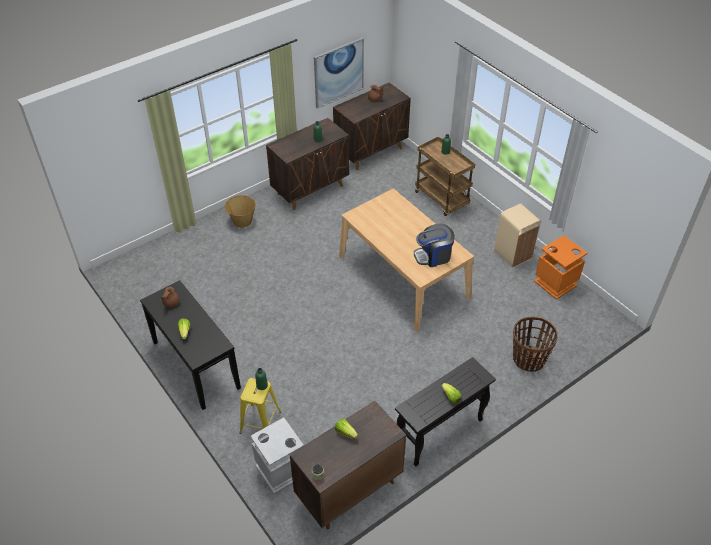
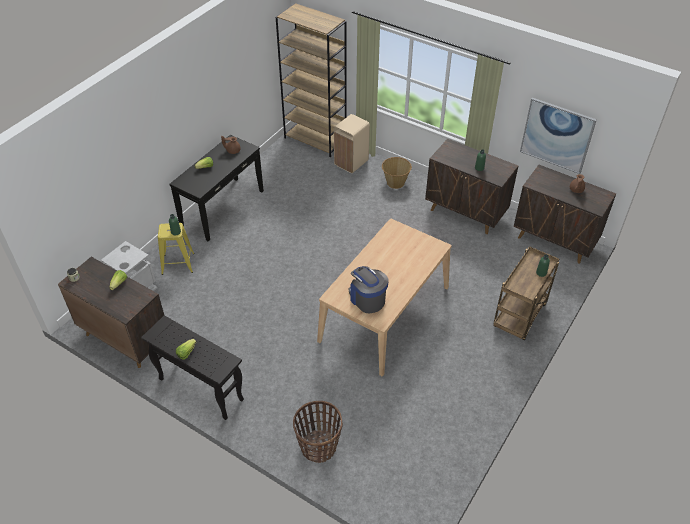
camera: 70 degrees right, 0 degrees up
(137, 261) = (315, 140): none -> brown bookcase
(512, 255) = (469, 401): beige trash can -> beige trash can (351, 162)
(556, 283) = (445, 453): orange trash can -> none

